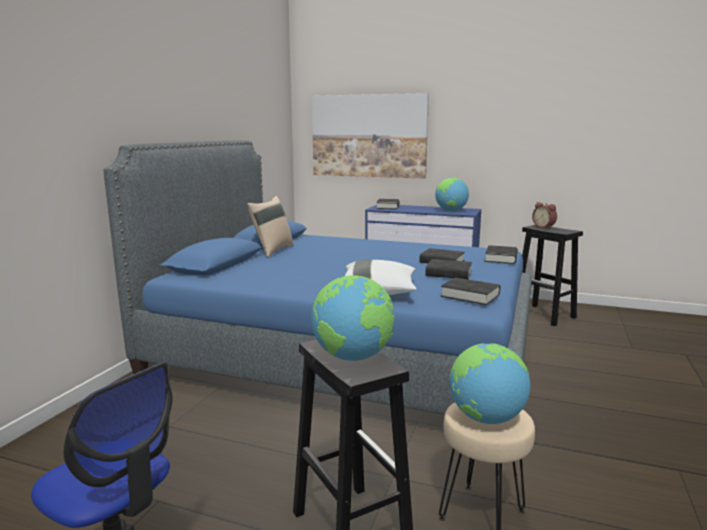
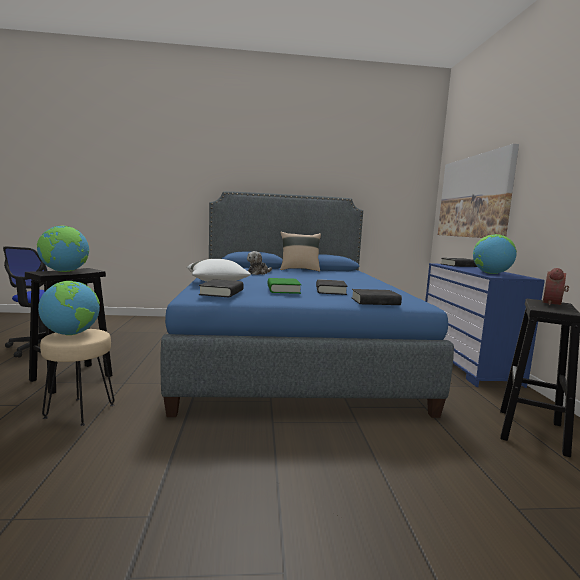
camera: 65 degrees right, 5 degrees down
(295, 269) = (258, 273): none -> plush toy
(448, 274) = (283, 289): black book -> green book

